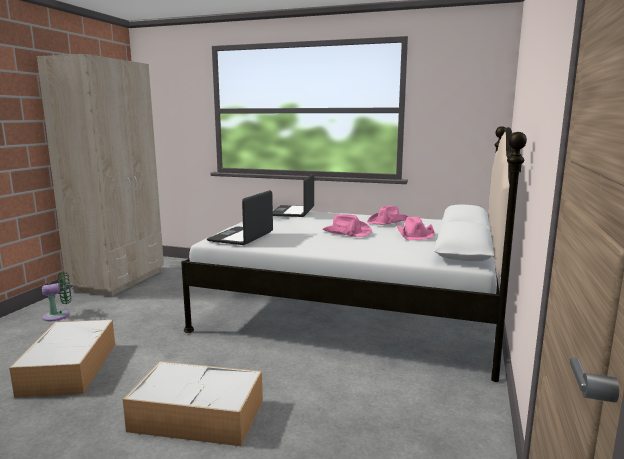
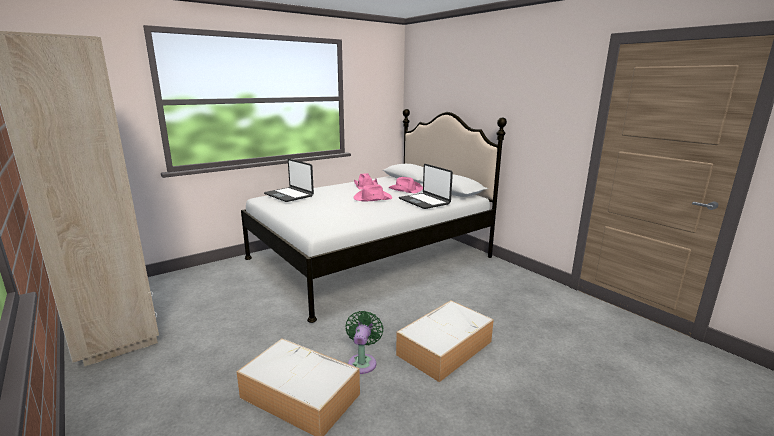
camera: 55 degrees left, 5 degrees up
(59, 315) = (149, 386): green fan -> green fan (363, 362)
(242, 237) = (329, 222): laptop -> laptop (424, 201)

